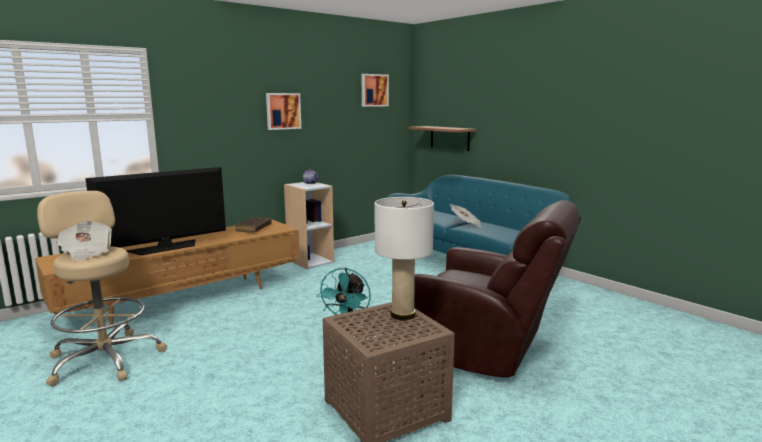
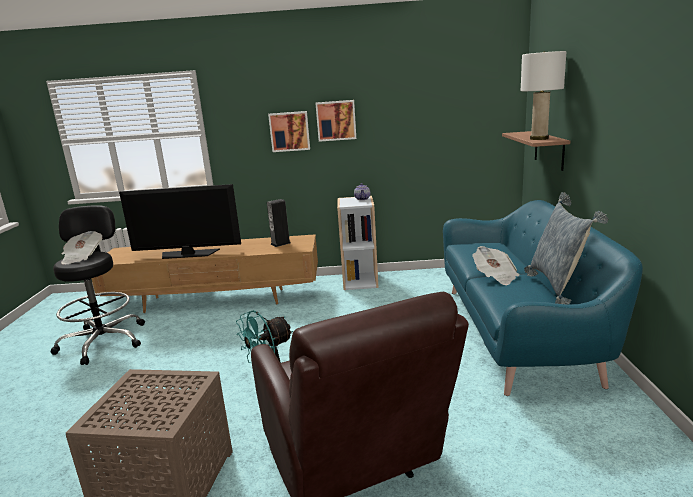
camera: 40 degrees right, 5 degrees up
(105, 358) = (103, 341): beige stool -> black stool
(253, 228) = (280, 243): brown book -> speaker
(374, 90) = (460, 88): picture -> picture (289, 131)
(403, 315) = (182, 392): white table lamp -> white table lamp (539, 138)
(512, 226) = (559, 292): none -> pillow

